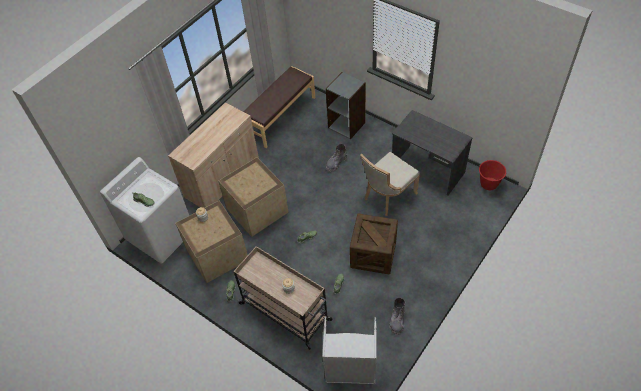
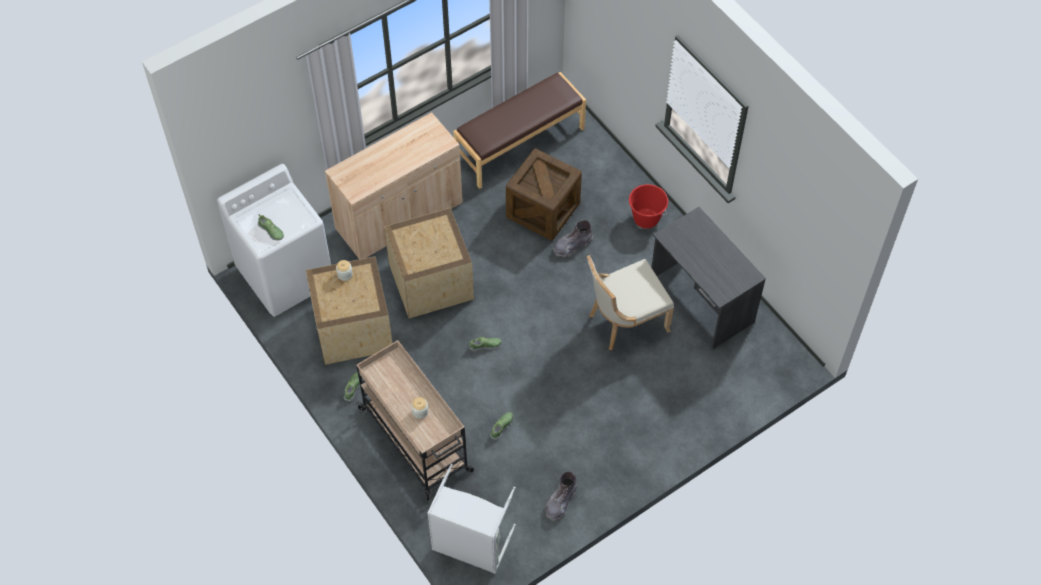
camera: 15 degrees right, 5 degrees up
(347, 125) = (613, 189): grey bookcase -> none
(373, 254) = (567, 400): crate -> crate (543, 210)
(489, 184) = (781, 351): red bucket -> red bucket (646, 219)

